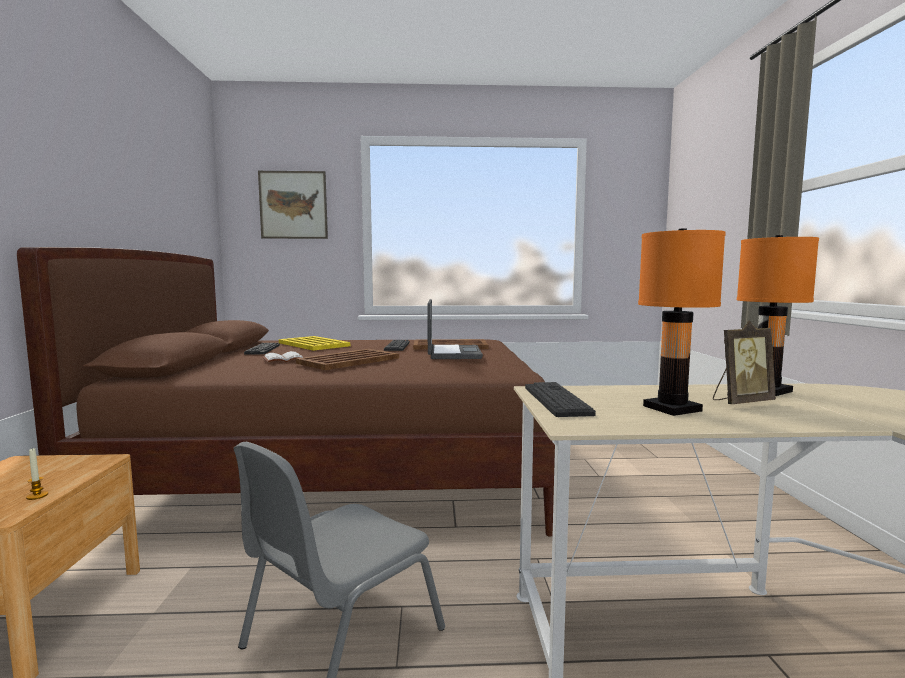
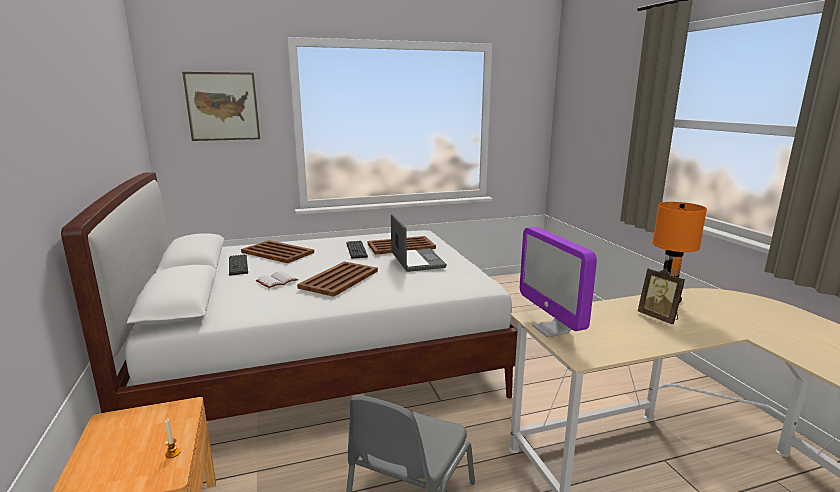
camera: 15 degrees left, 10 degrees up
(314, 344) = (278, 253): yellow tray -> brown tray
(343, 472) = (324, 362): brown bed -> white bed
(556, 400) = (551, 329): keyboard -> monitor
(672, 408) = (625, 330): orange table lamp -> none
(741, 402) = (659, 317): picture frame -> picture frame turned 90 degrees clockwise

